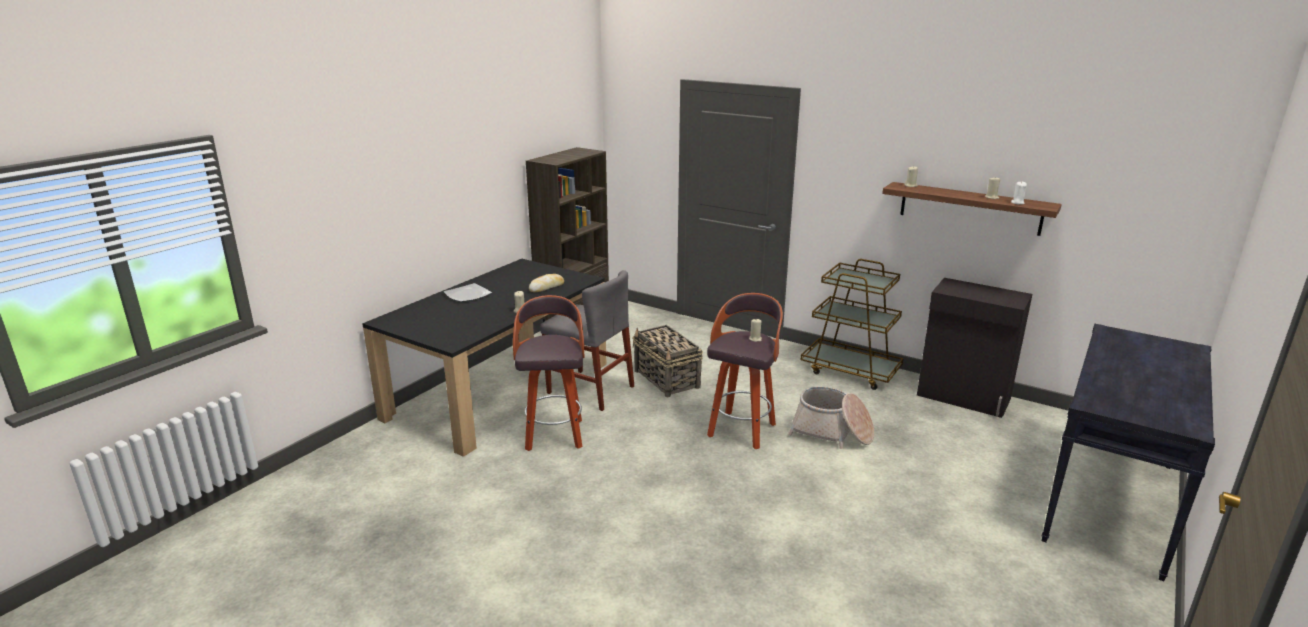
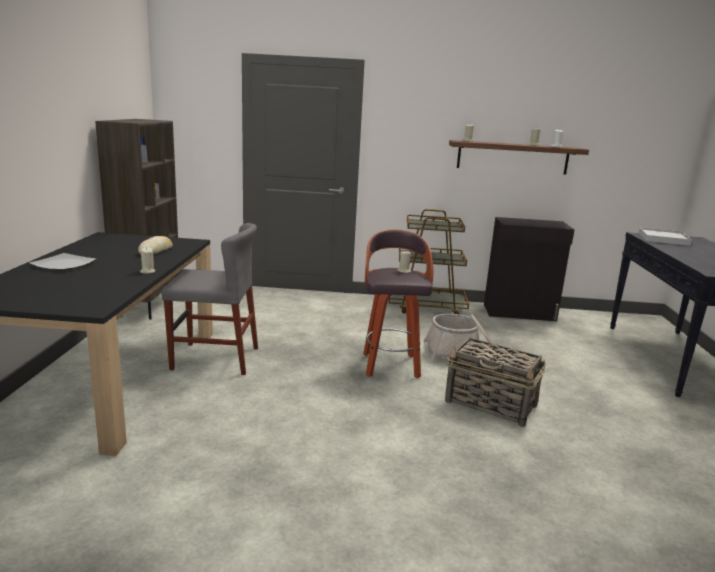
camera: 30 degrees left, 5 degrees down
(554, 434) = (211, 407): stool -> none
(667, 379) = (284, 337): basket -> basket (491, 404)
(1130, 342) = (663, 239): none -> white tray

